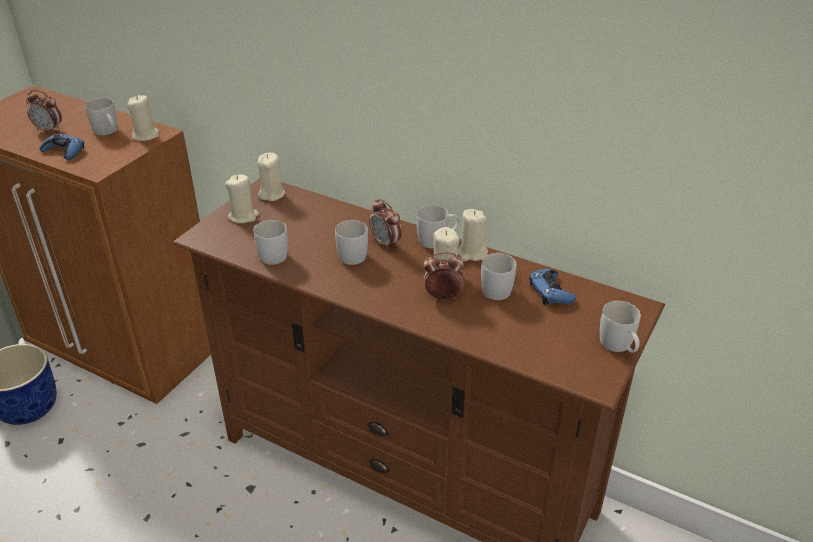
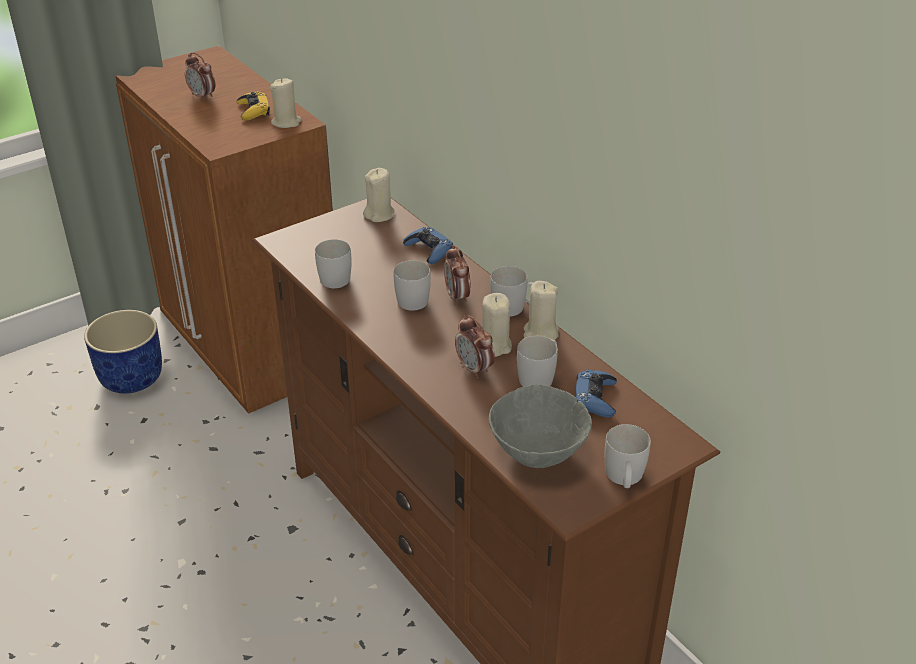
camera: 25 degrees right, 0 degrees up
(64, 151) = (202, 121): blue game controller -> blue game controller (429, 250)
(107, 132) = (253, 110): white mug -> yellow game controller
(243, 216) = (335, 231): beige candle -> none
(443, 296) = (474, 369): alarm clock -> alarm clock turned 150 degrees counterclockwise
(541, 346) = (537, 451): none -> grey bowl

